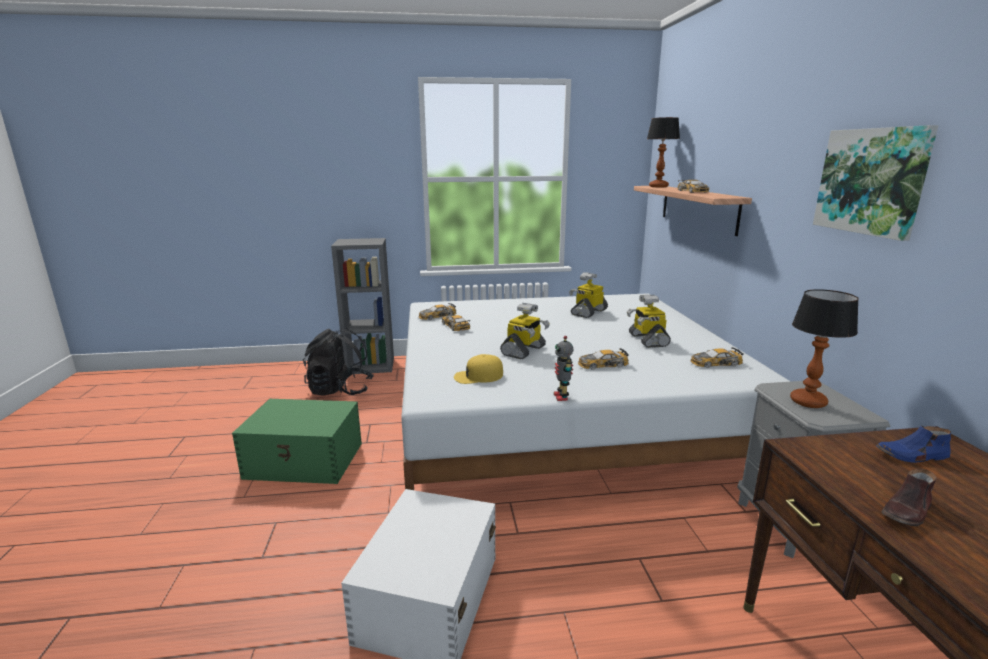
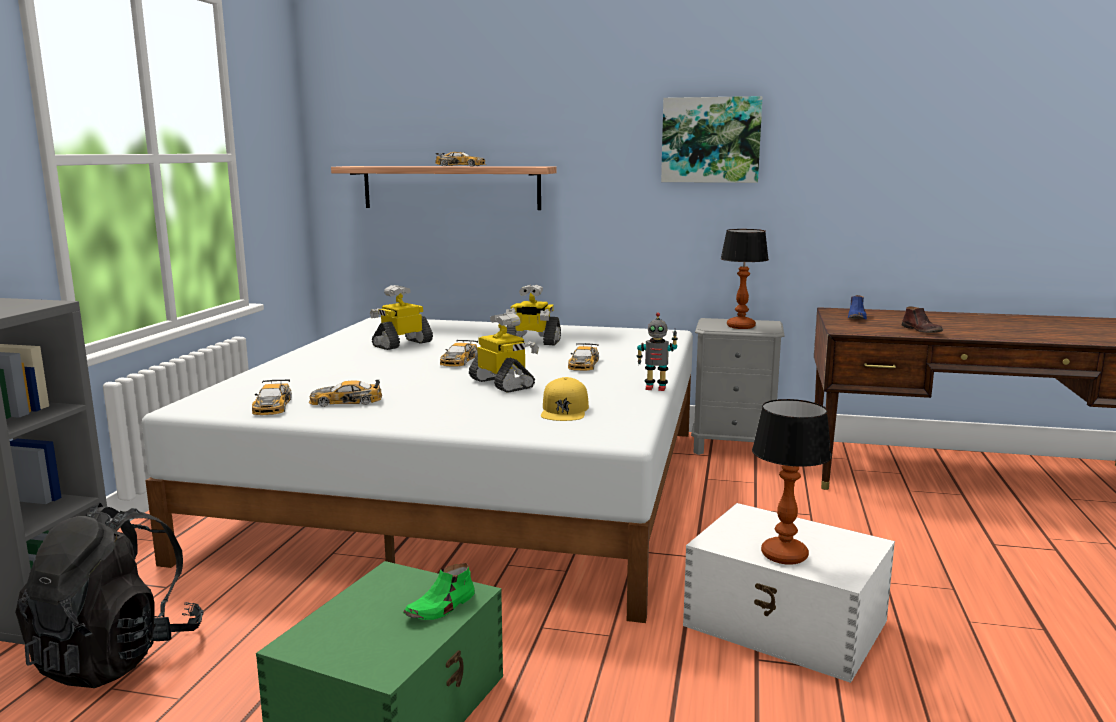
camera: 70 degrees left, 5 degrees down
(308, 426) = (441, 607): none -> green shoe
(588, 312) = (402, 344): toy robot -> toy robot turned 75 degrees clockwise
(659, 186) = (372, 166): table lamp -> table lamp (784, 555)
(715, 363) = (619, 336): toy car -> toy car (459, 360)

